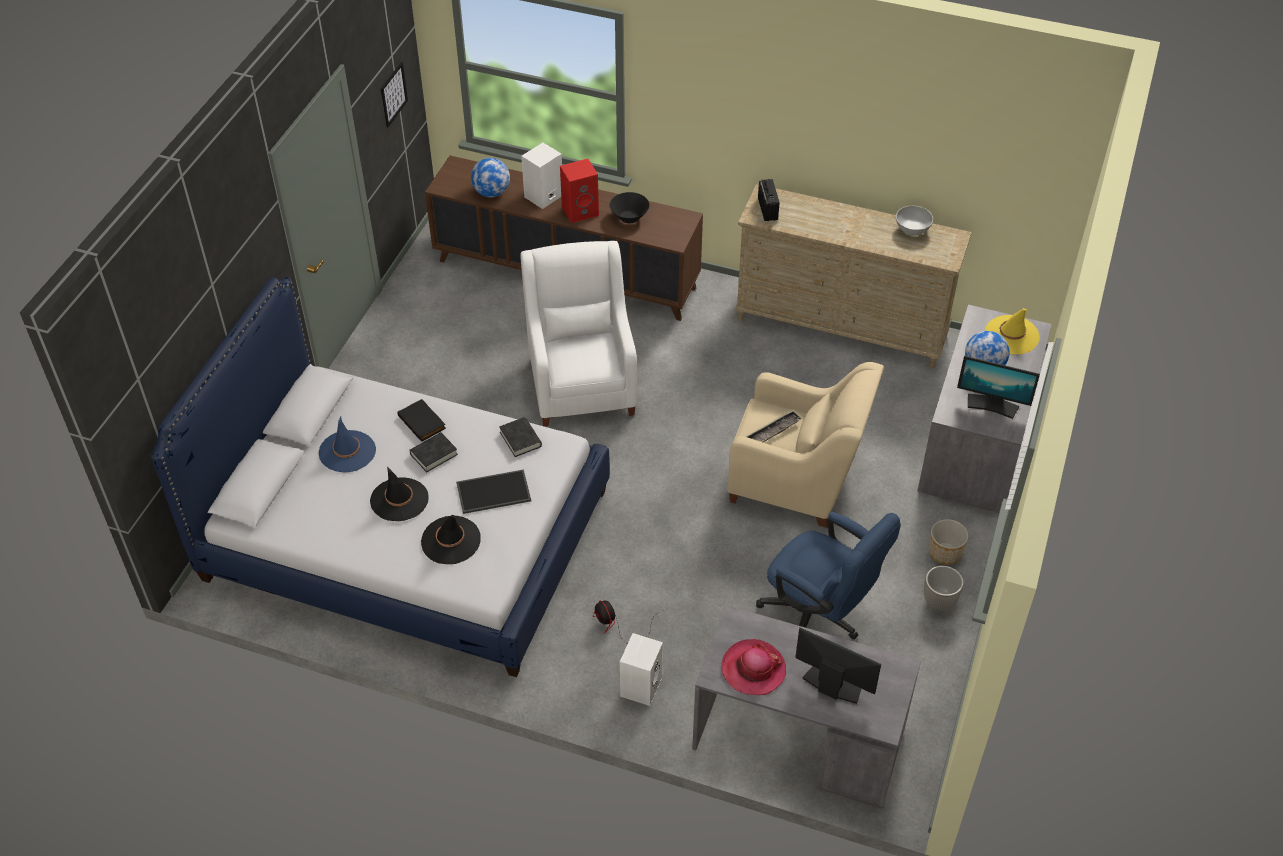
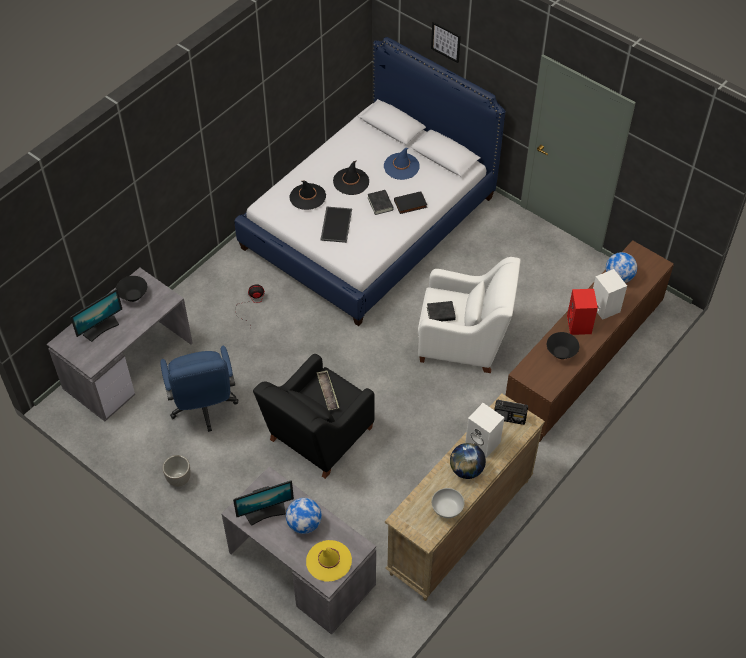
camera: 110 degrees right, 5 degrees up
(393, 94) = (677, 185): picture -> picture (446, 42)
(520, 439) = (374, 247): black book -> black book (441, 314)
(640, 685) = (204, 302): white speaker -> white speaker (483, 443)
(753, 669) = (133, 296): hat -> black bowl
(797, 481) = (318, 437): beige armchair -> black armchair
(819, 616) = (204, 408): blue office chair -> blue office chair turned 75 degrees counterclockwise
(855, 226) = (466, 470): none -> globe
(945, 553) = (215, 501): planter -> none
(992, 405) = (265, 512): monitor -> monitor turned 150 degrees counterclockwise

